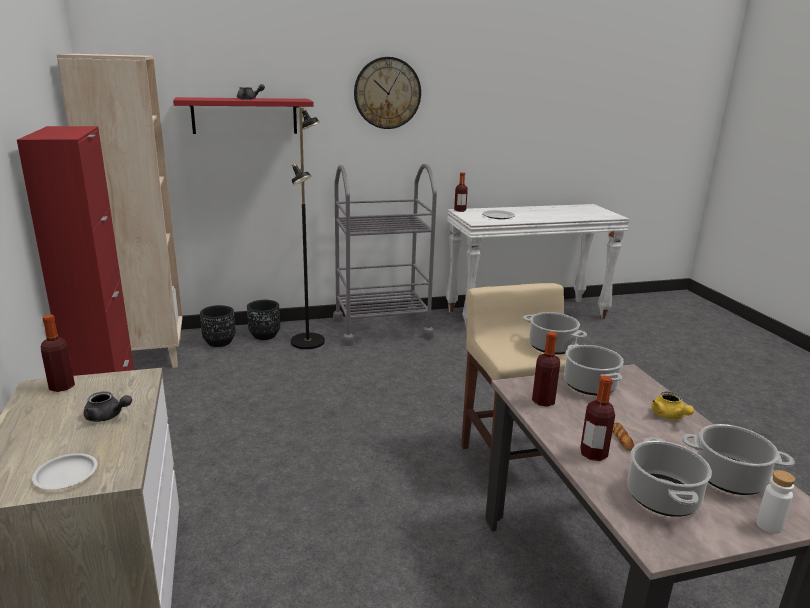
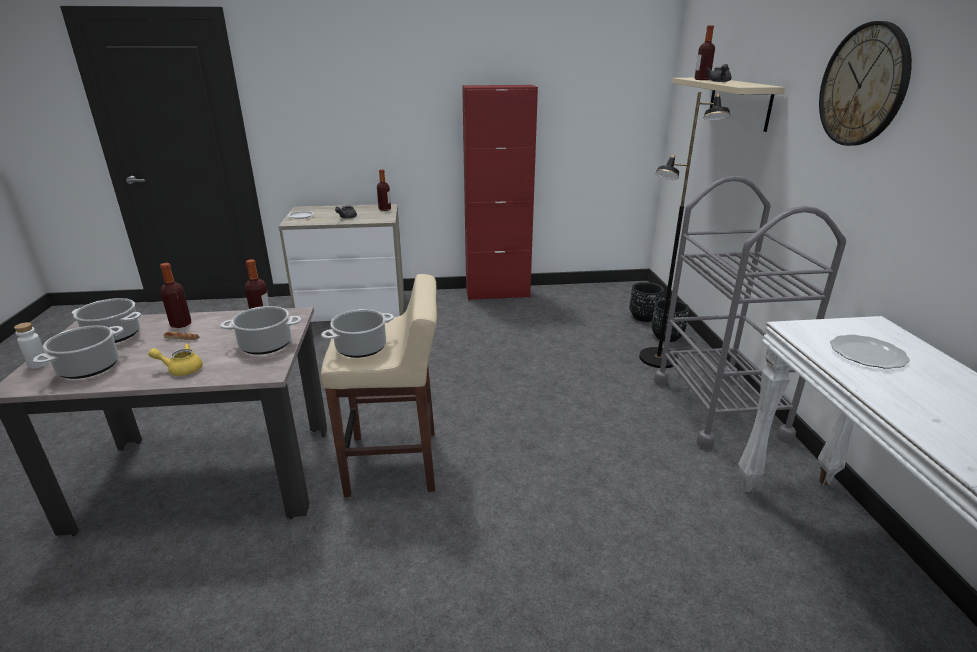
camera: 100 degrees right, 5 degrees up
(148, 354) = (612, 293): beige bookcase -> none
(244, 116) = (739, 103): red shelf -> beige shelf
(460, 210) = (878, 324): bottle -> bottle (702, 79)

